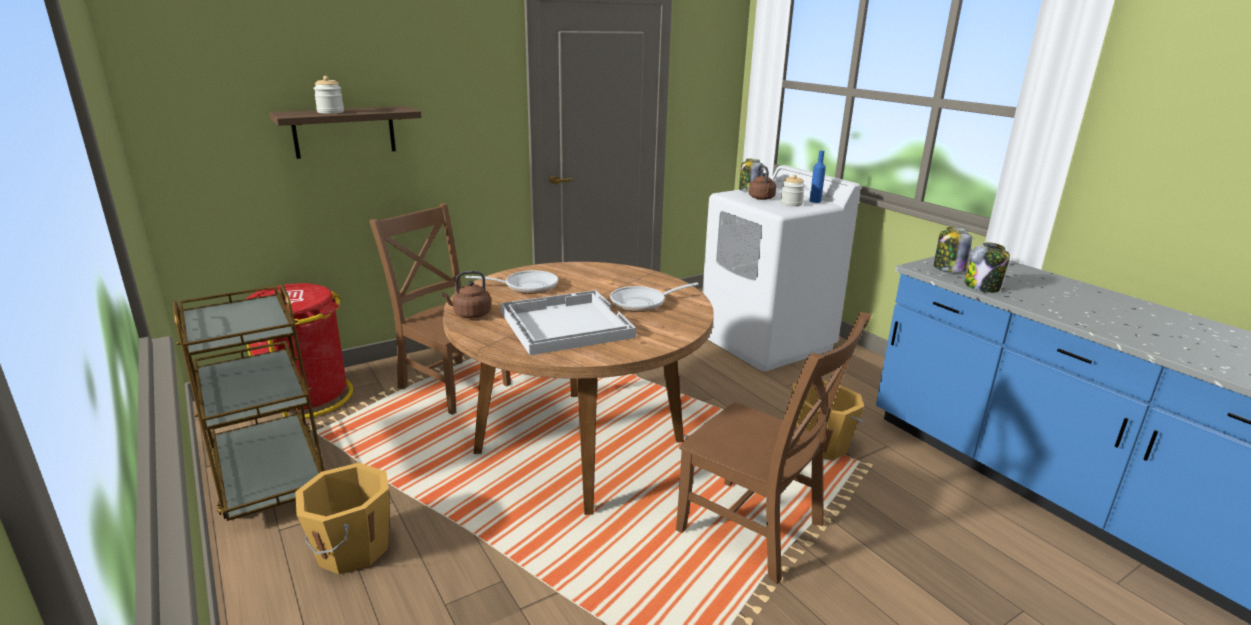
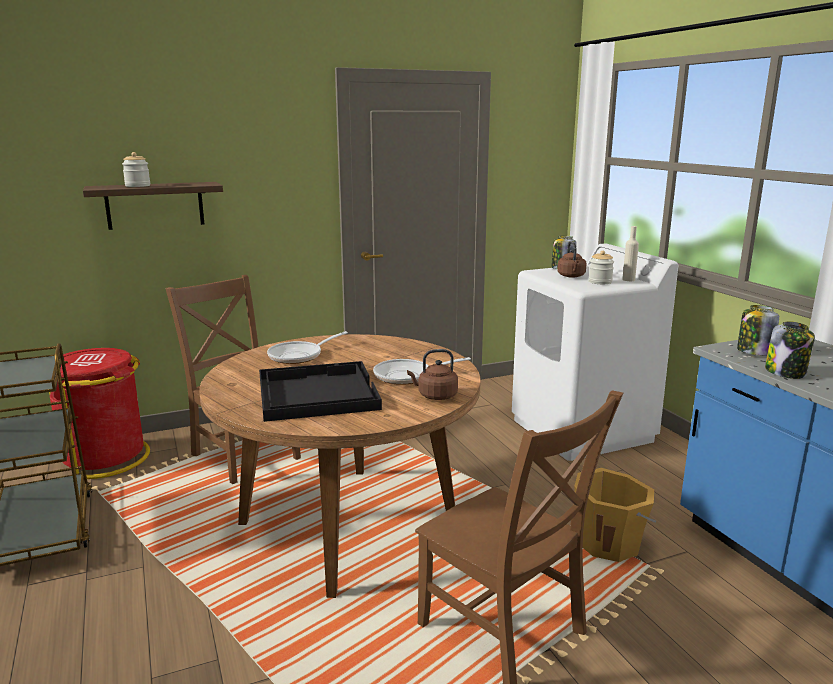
camera: 10 degrees right, 5 degrees down
(351, 549) = (84, 610): orange bucket -> none
(470, 314) = (229, 380): brown kettle -> brown kettle (435, 396)
(526, 286) = (299, 356): frying pan -> frying pan turned 135 degrees clockwise
(564, 324) = (316, 393): white tray -> black tray
(815, 201) = (628, 280): blue bottle -> beige bottle

